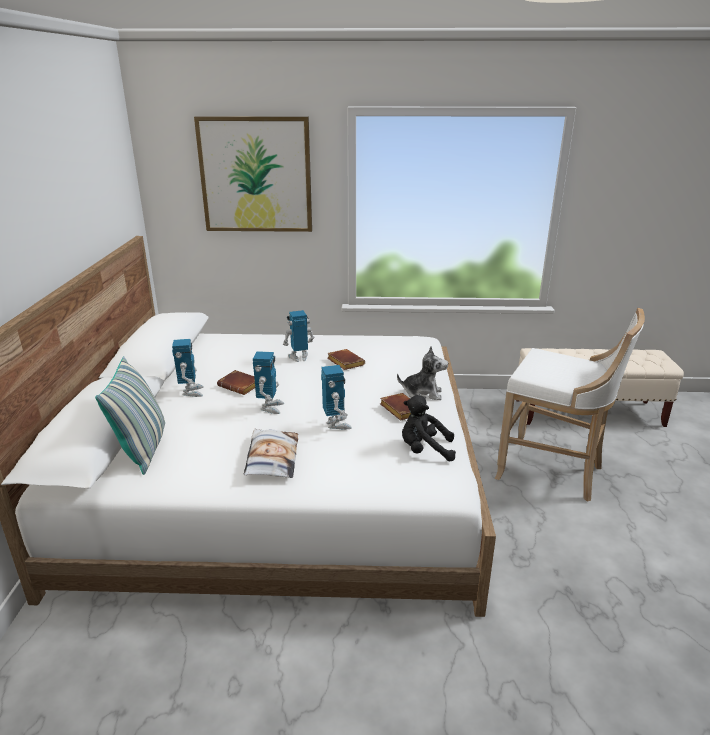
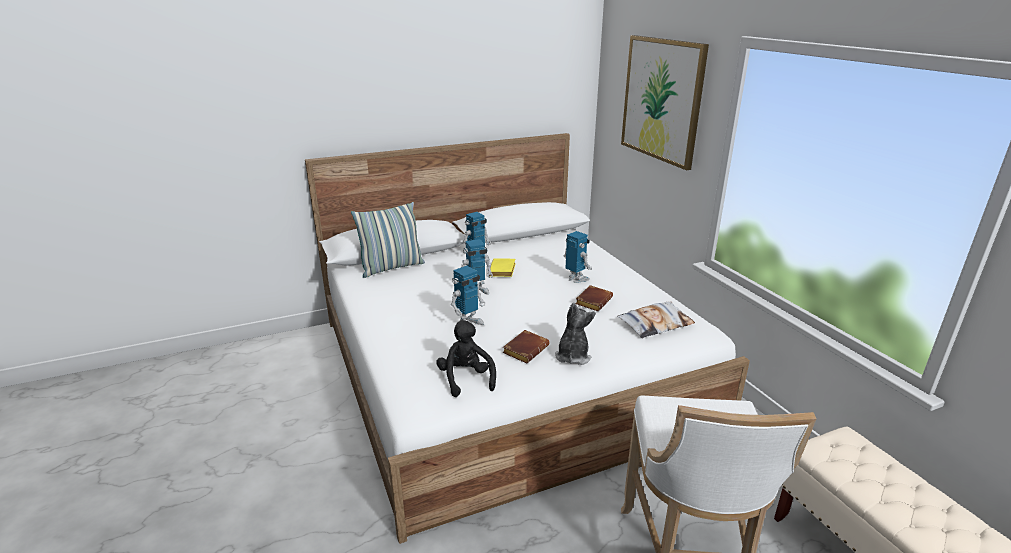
camera: 65 degrees right, 0 degrees up
(241, 386) = (503, 271): brown book -> yellow book
(271, 458) = (406, 313): pillow -> pillow (655, 324)
(423, 393) = (573, 356): plush toy -> plush toy turned 150 degrees counterclockwise

